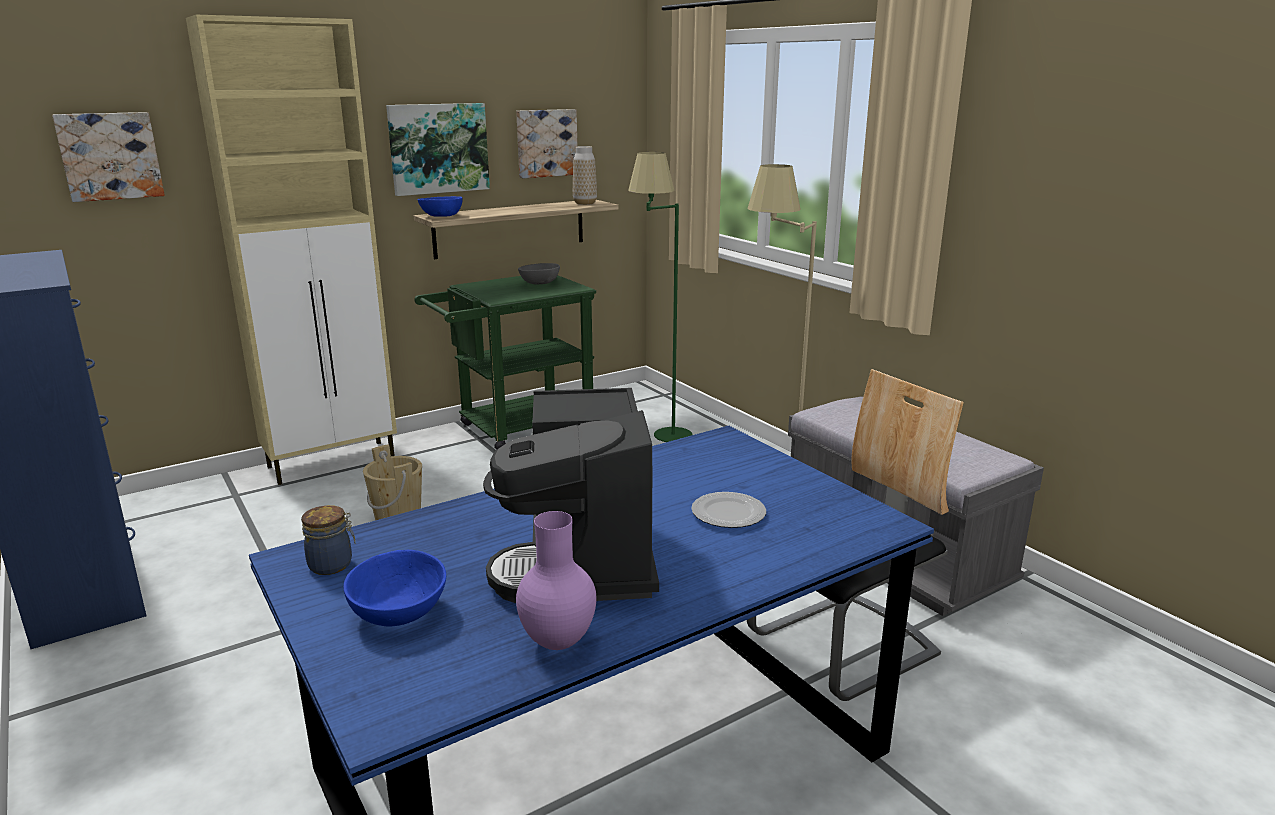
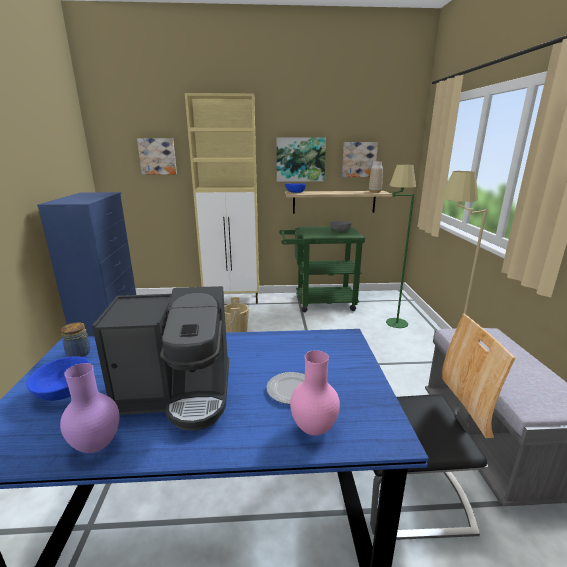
camera: 30 degrees right, 0 degrees up
(583, 561) = (177, 393): coffee machine -> coffee machine turned 120 degrees counterclockwise
(798, 541) = (313, 428): none -> pink vase

